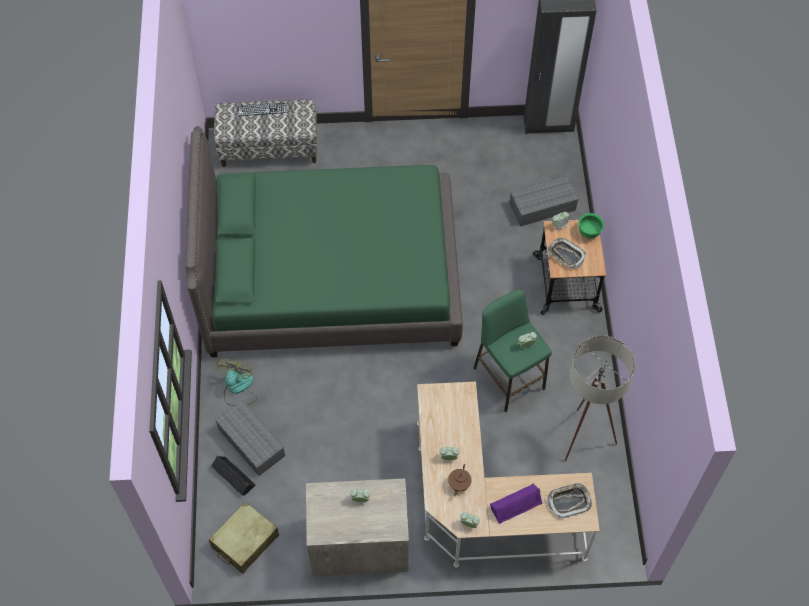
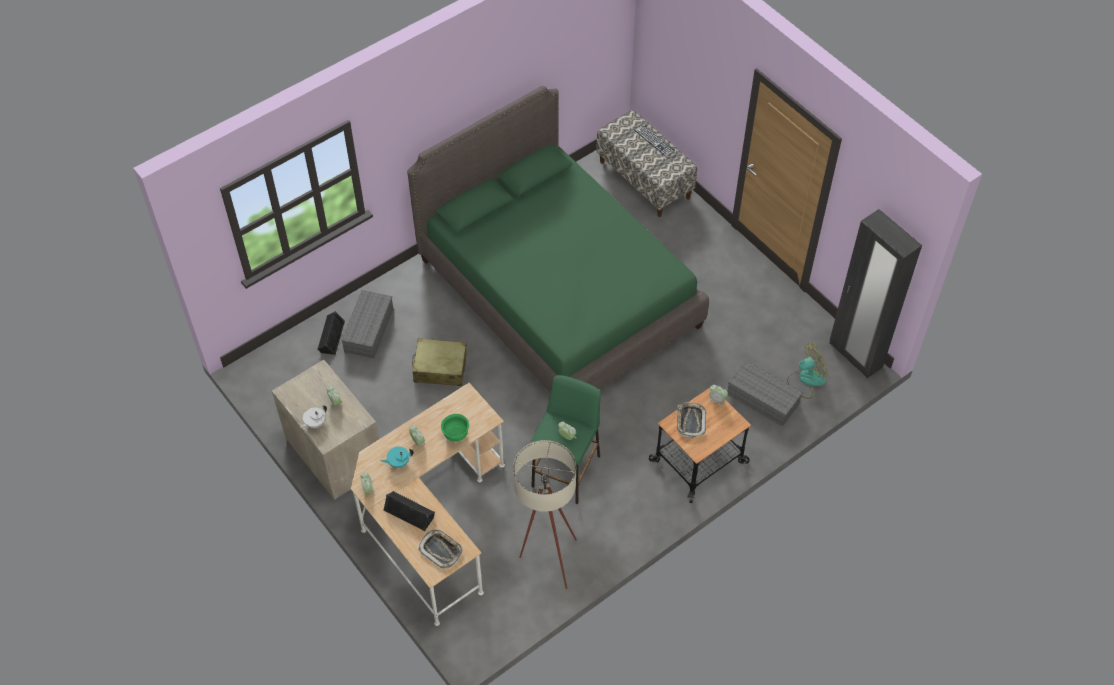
camera: 55 degrees right, 5 degrees down
(238, 389) = (408, 293): fan -> fan (806, 380)
(245, 541) = (283, 376): beige suitcase -> beige suitcase (440, 368)
(370, 528) = (315, 423): none -> white teapot
(459, 484) = (398, 462): brown teapot -> turquoise teapot
(515, 504) = (409, 512): purple speaker -> black speaker
(589, 232) = (730, 426): green bowl -> green bowl (455, 434)

